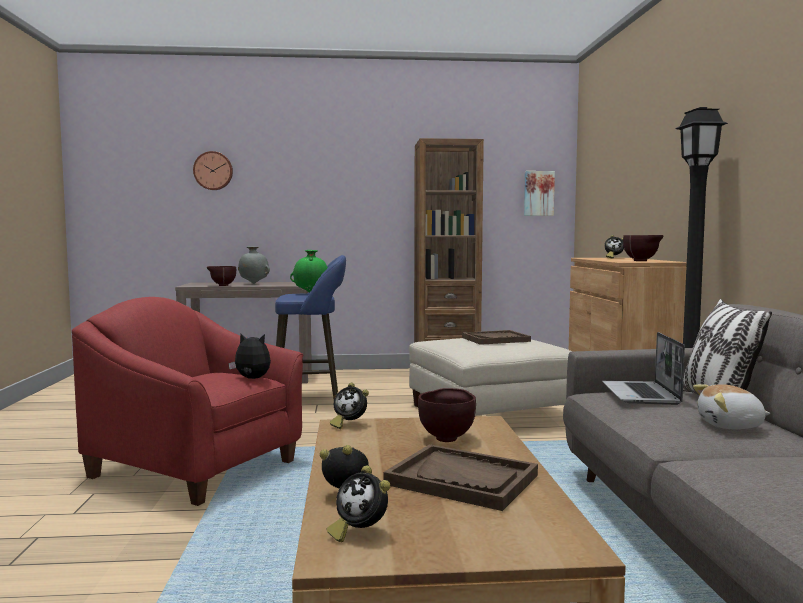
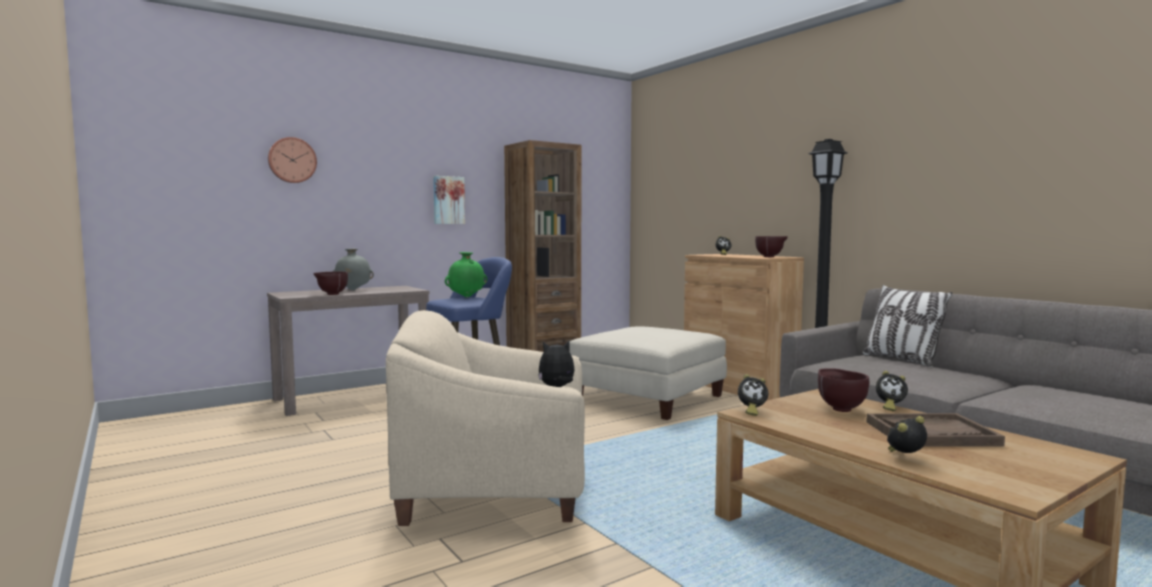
camera: 30 degrees left, 0 degrees up
(197, 469) = (496, 491): red armchair -> beige armchair
(359, 533) = (985, 477): alarm clock -> alarm clock (889, 407)
(495, 339) = (648, 330): brown tray -> none
(538, 193) = (604, 196): picture -> picture (448, 200)
(641, 395) = (858, 361): laptop -> none
(730, 426) = (950, 374): plush toy -> none

